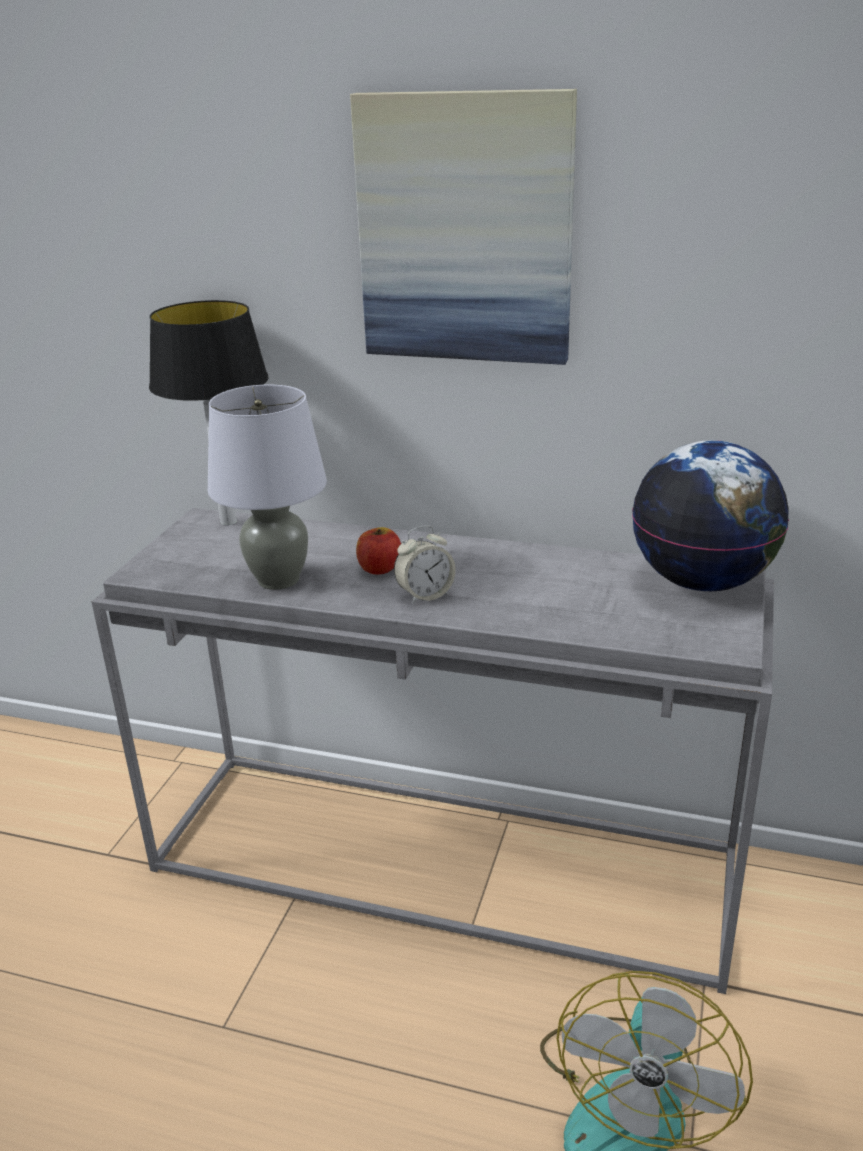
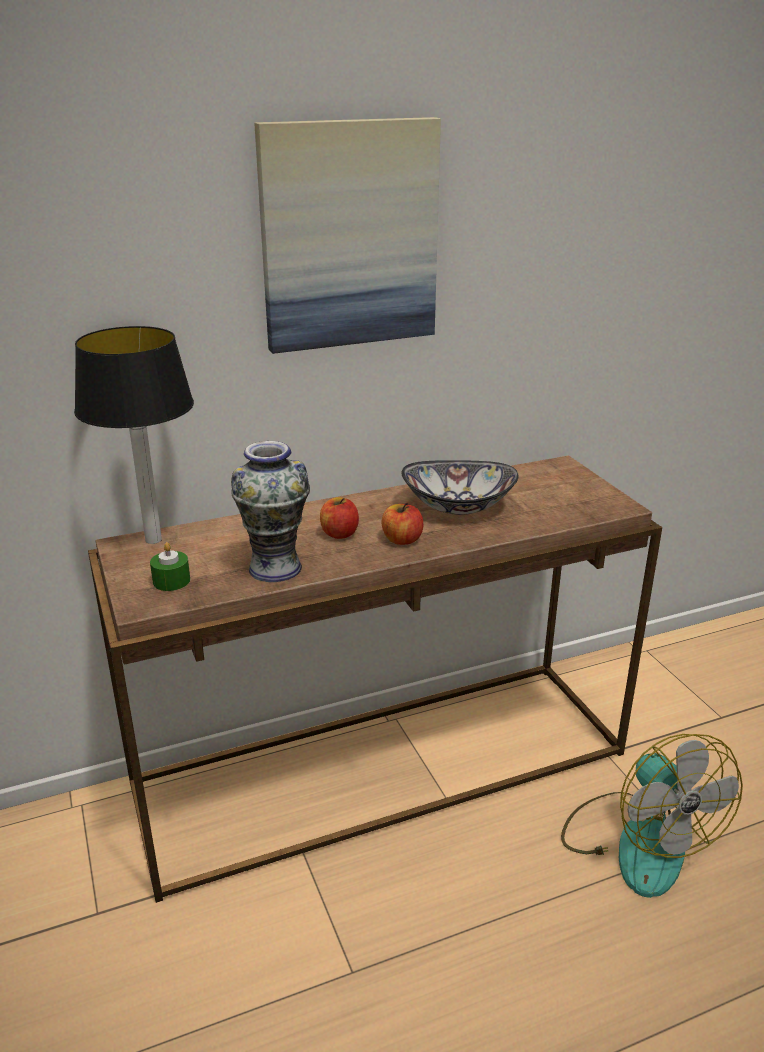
camera: 40 degrees left, 0 degrees up
(188, 561) = (171, 581): none -> green candle
(278, 580) = (275, 568): grey table lamp -> vase
(425, 595) = (402, 540): alarm clock -> apple
(446, 860) = (383, 765): grey console table -> brown console table
(534, 582) = (458, 507): none -> bowl
(702, 582) = (551, 474): globe -> none

